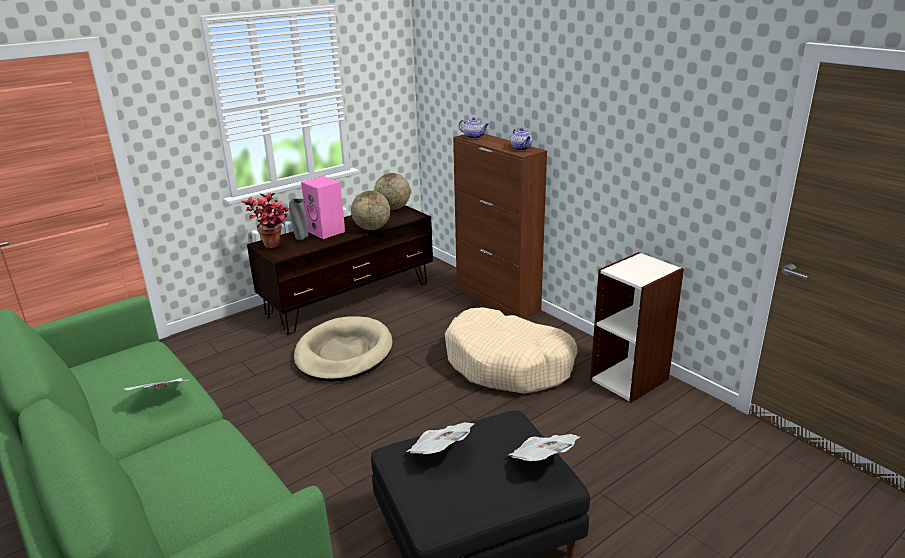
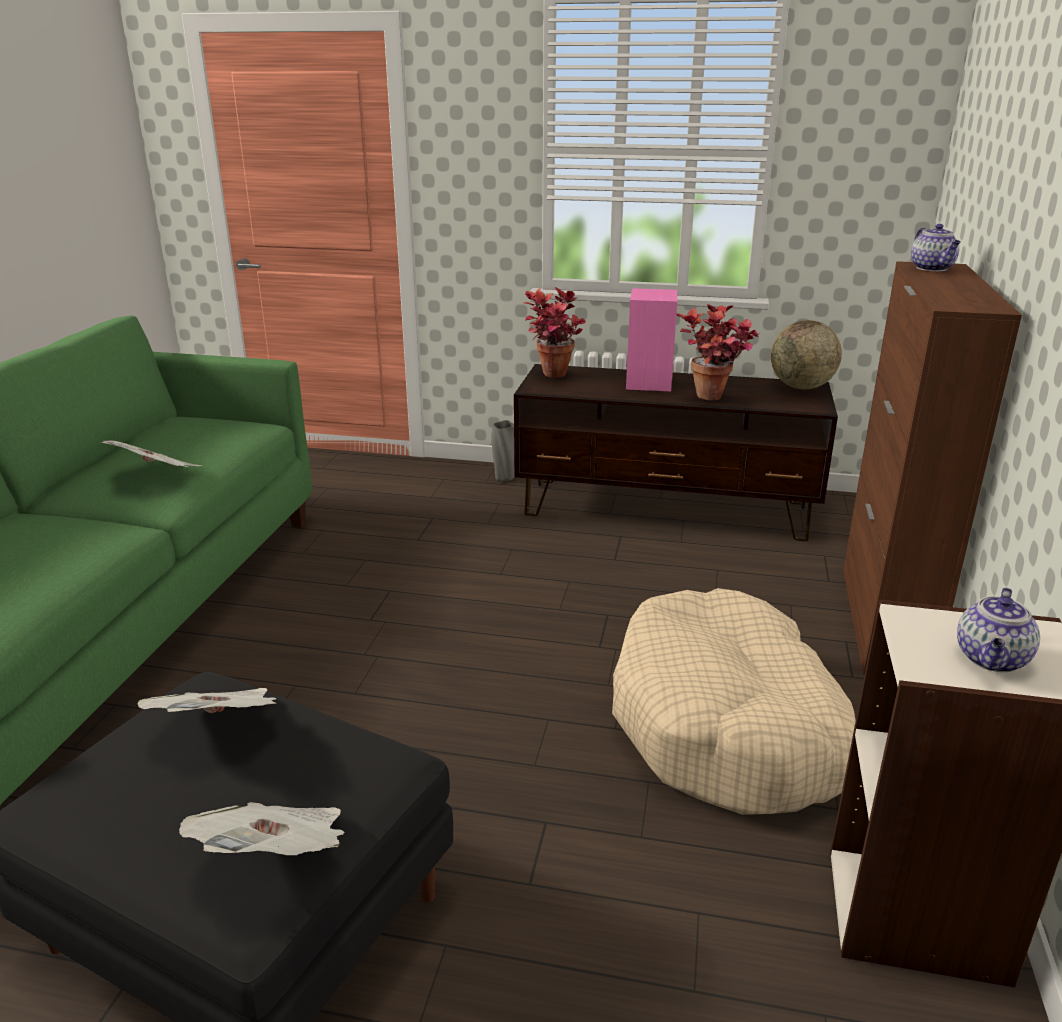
camera: 50 degrees right, 0 degrees up
(301, 238) = (603, 379): grey vase -> grey vase (504, 479)
(344, 353) = (541, 570): beige dog bed -> none
(372, 228) = (714, 400): globe -> potted plant
(521, 149) = (971, 300): teapot -> teapot (992, 660)

